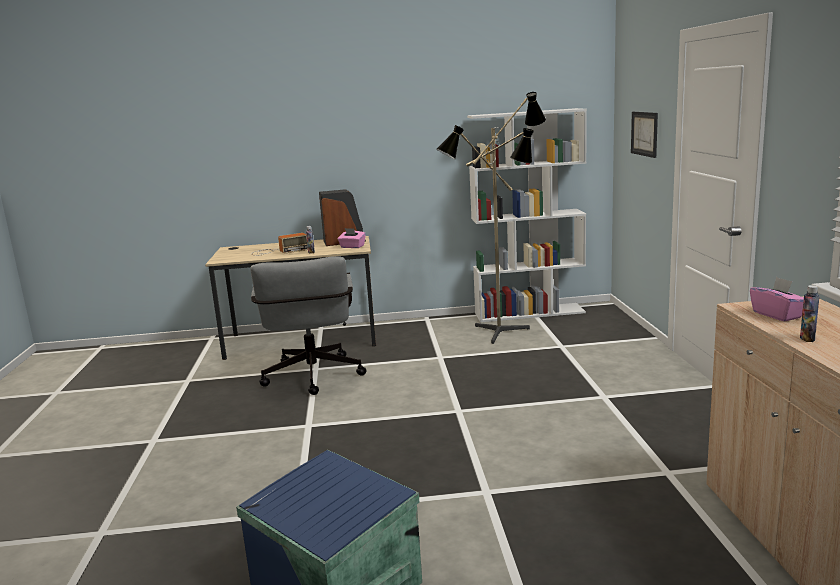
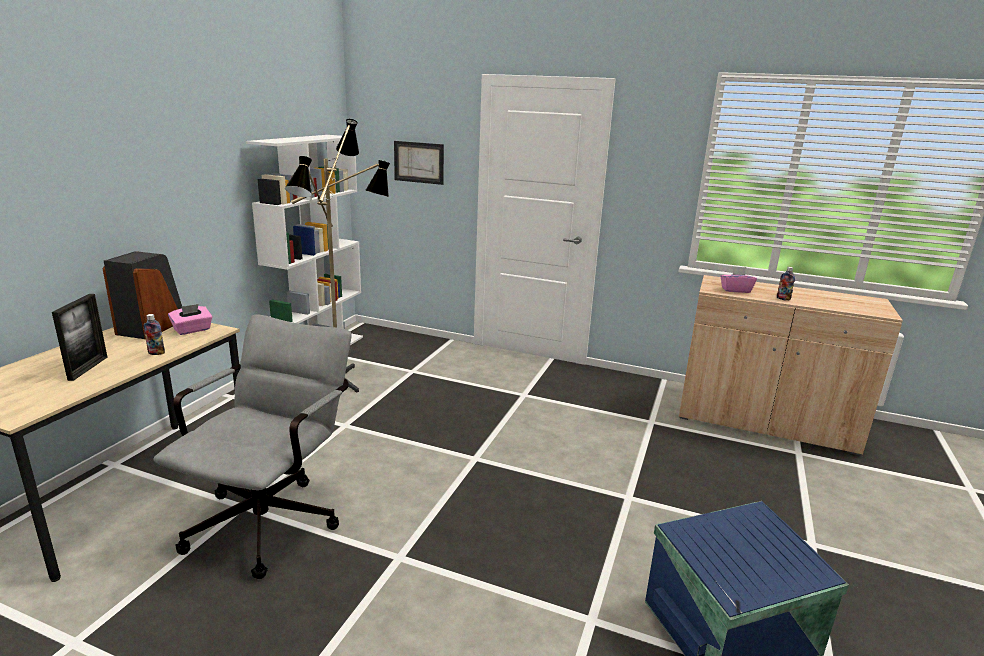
camera: 65 degrees left, 5 degrees up
(278, 251) = (88, 368): radio -> picture frame
(313, 379) = (272, 517): grey office chair -> grey office chair turned 90 degrees counterclockwise

